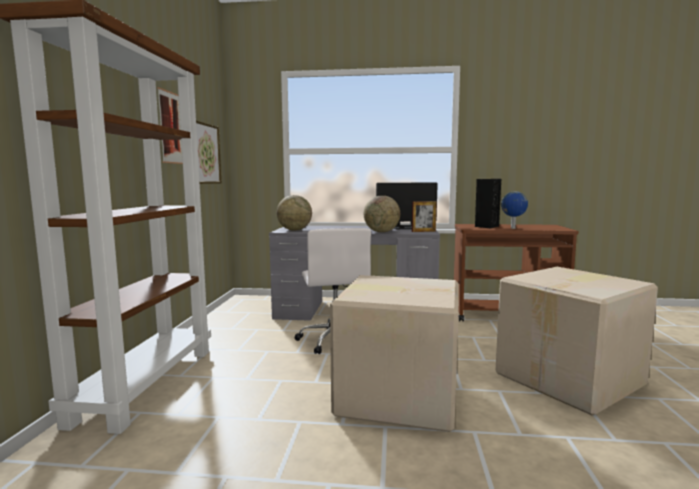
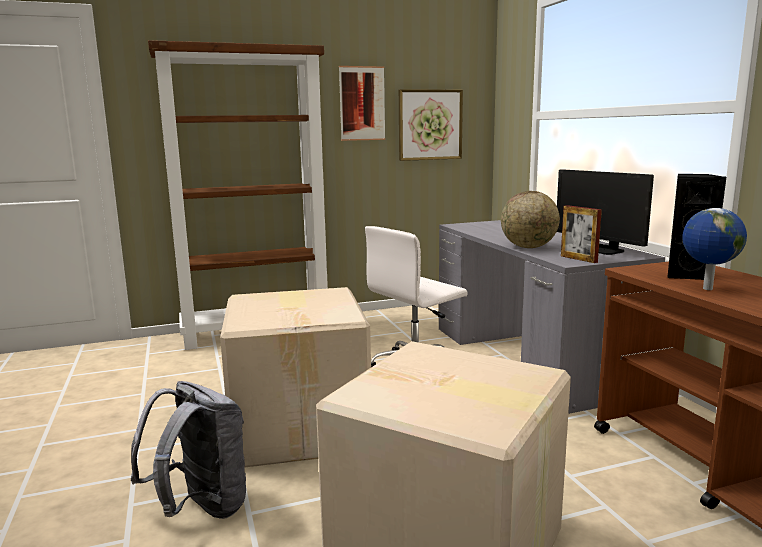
camera: 65 degrees right, 5 degrees up
(294, 230) = (474, 226): globe -> none
(509, 455) = (201, 508): none -> grey backpack

